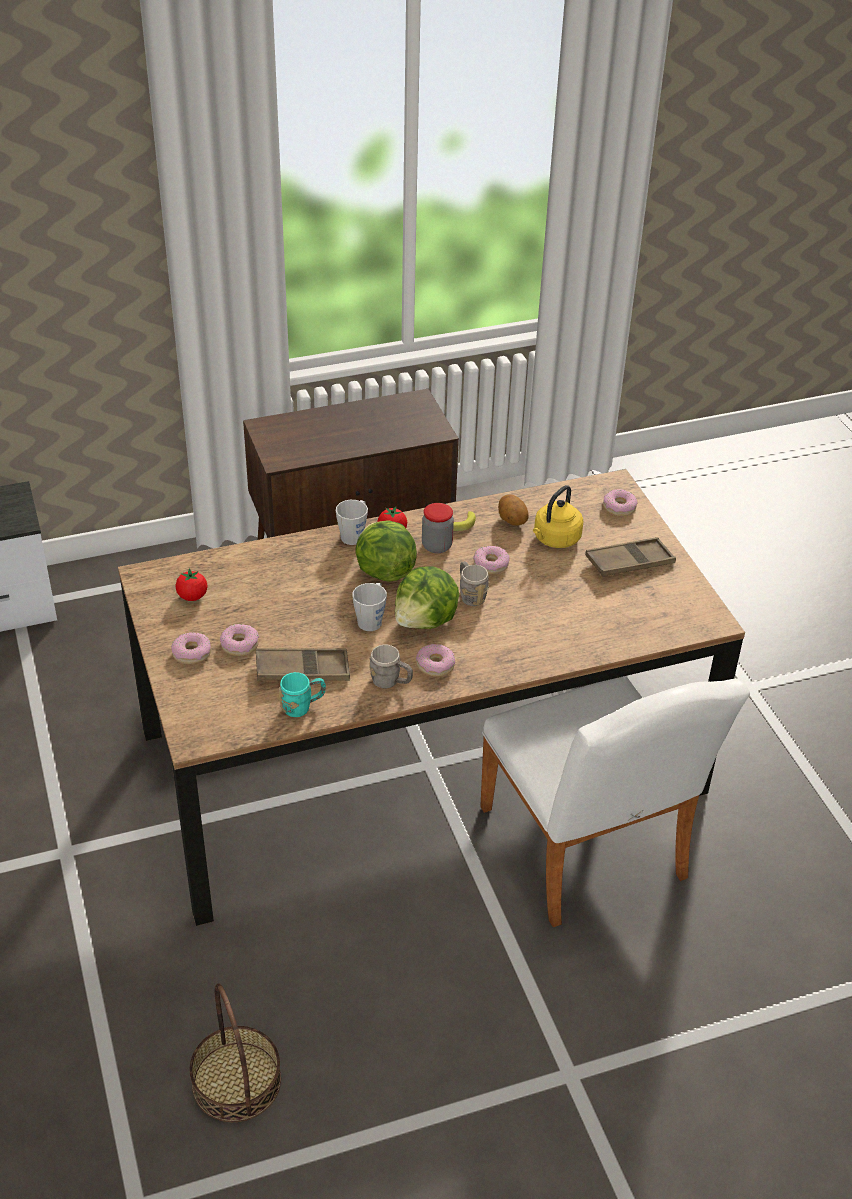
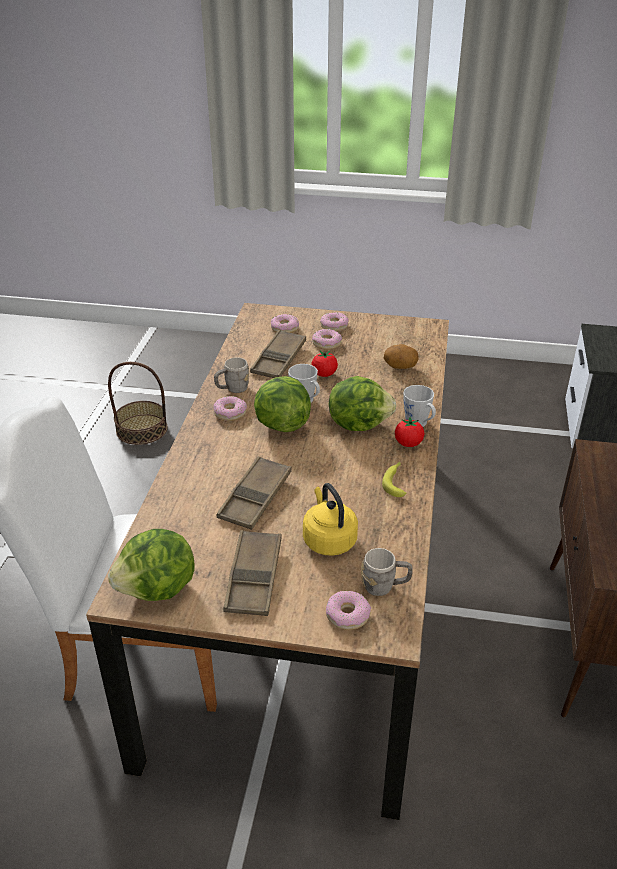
camera: 120 degrees right, 5 degrees down
(192, 596) = (393, 338): tomato -> tomato (324, 374)
(302, 706) = (245, 351): turquoise mug -> none
(437, 546) = (372, 462): jar -> none
(470, 595) = (293, 457): grey mug -> grey mug (385, 586)
(490, 564) = (323, 483): donut -> donut (284, 328)
(511, 521) = (377, 521): potato -> potato (400, 367)
(544, 596) = (255, 498): none -> brown tray
(688, 605) = (158, 590): none -> lettuce

